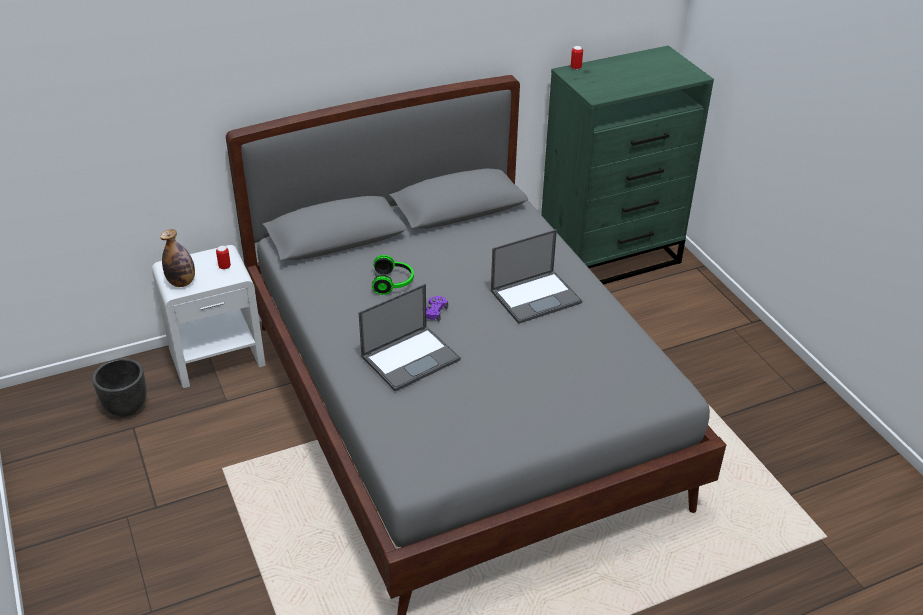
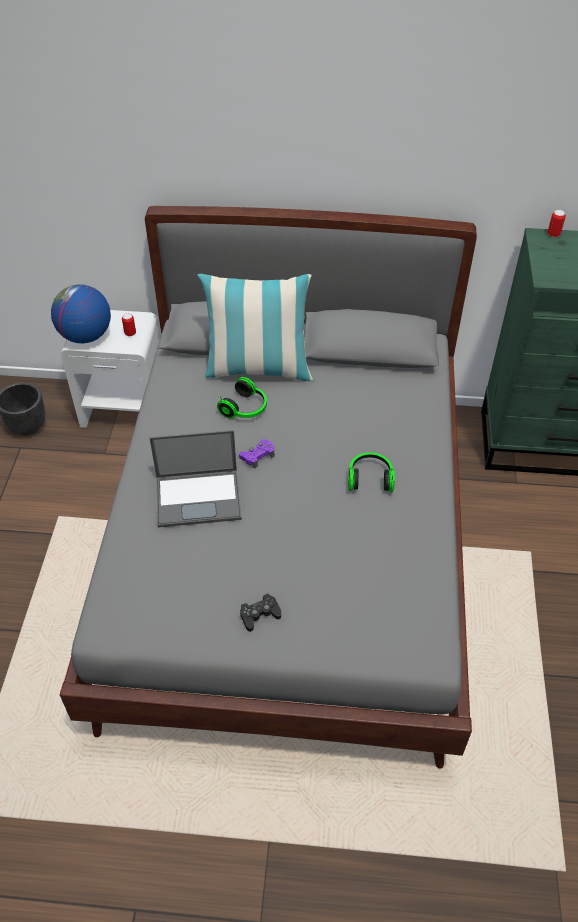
camera: 30 degrees right, 10 degrees up
(182, 282) = (85, 336): bottle -> globe
(378, 251) = (258, 369): none -> pillow
(530, 418) = (259, 615): none -> black game controller
(536, 296) = (370, 478): laptop -> headphones

